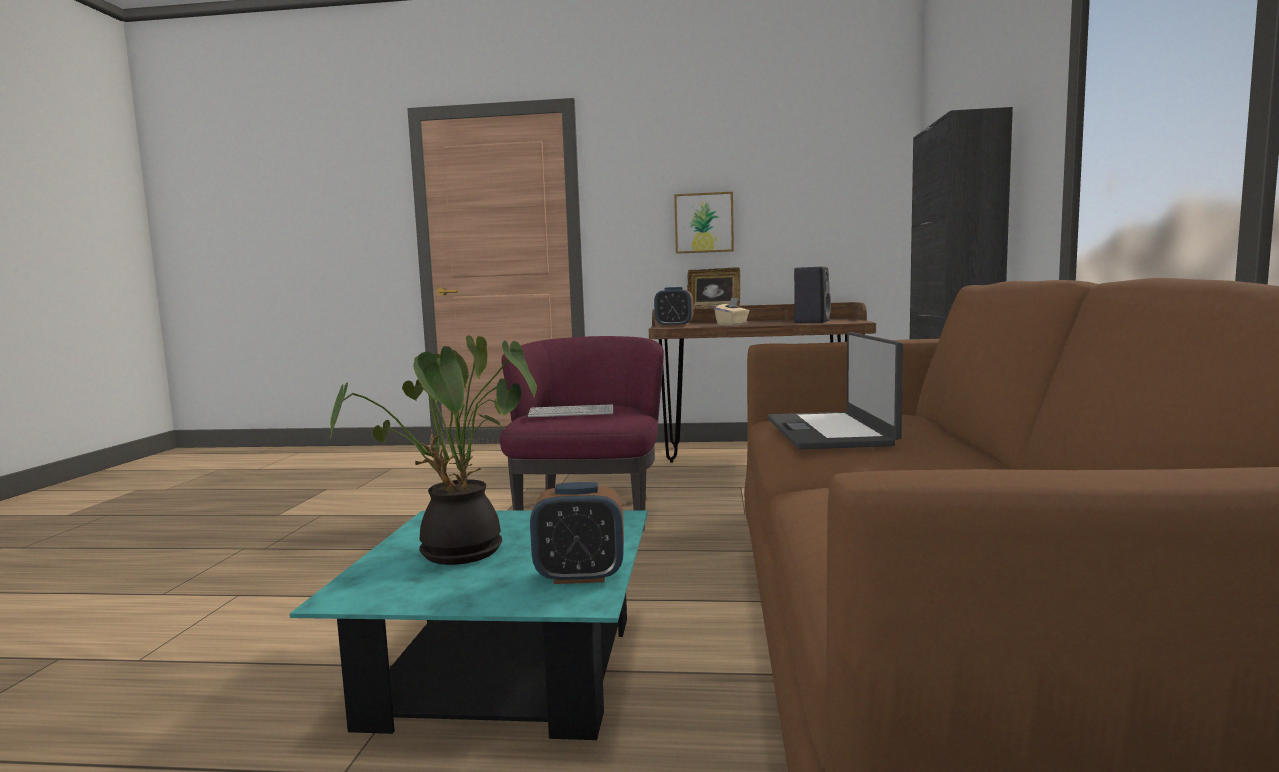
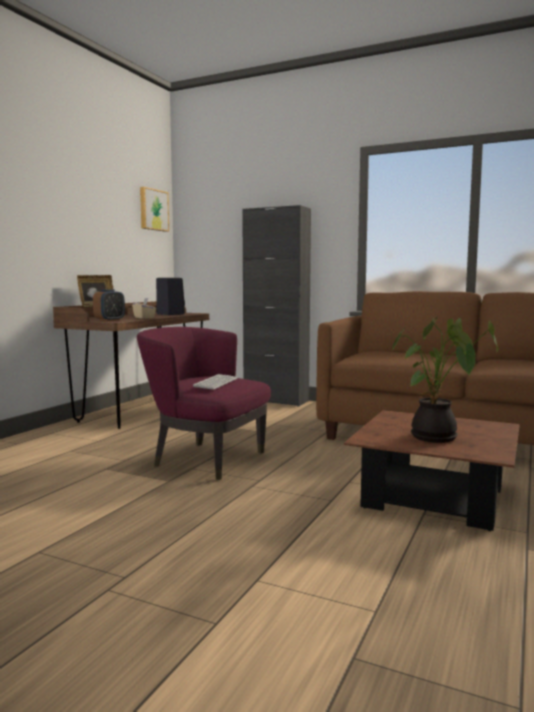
camera: 70 degrees left, 0 degrees up
(506, 670) = (434, 496): turquoise coffee table -> brown coffee table
(580, 576) = (475, 424): alarm clock -> none
(704, 223) = (76, 237): picture -> picture (153, 210)
(830, 431) = (410, 356): laptop -> none

